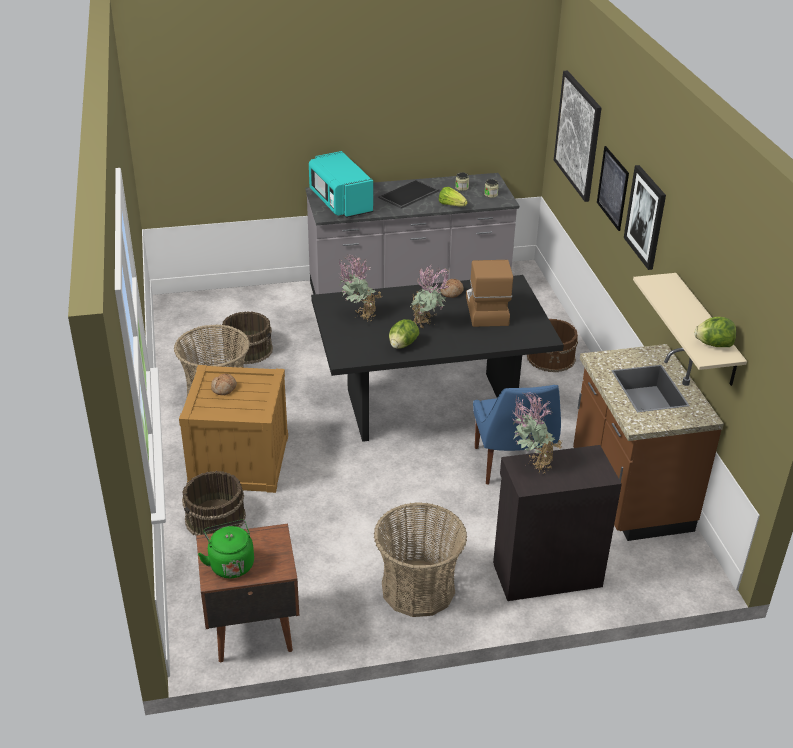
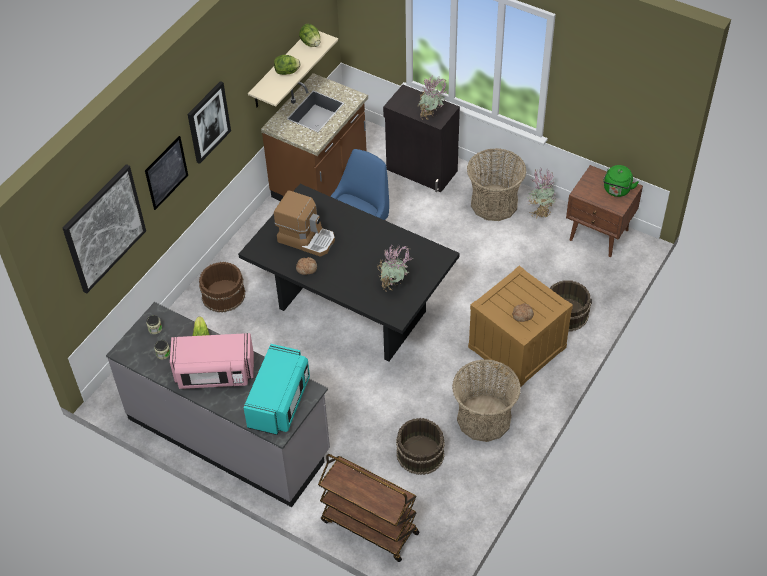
camera: 135 degrees left, 15 degrees up
(241, 298) = (368, 527): none -> brown cart
(402, 345) = (395, 243): lettuce -> lettuce (287, 72)
(409, 195) = (215, 373): tray -> pink microwave
(427, 325) = (359, 249): potted plant -> potted plant (540, 211)
(485, 310) = (306, 238): coffee machine -> coffee machine turned 105 degrees counterclockwise

